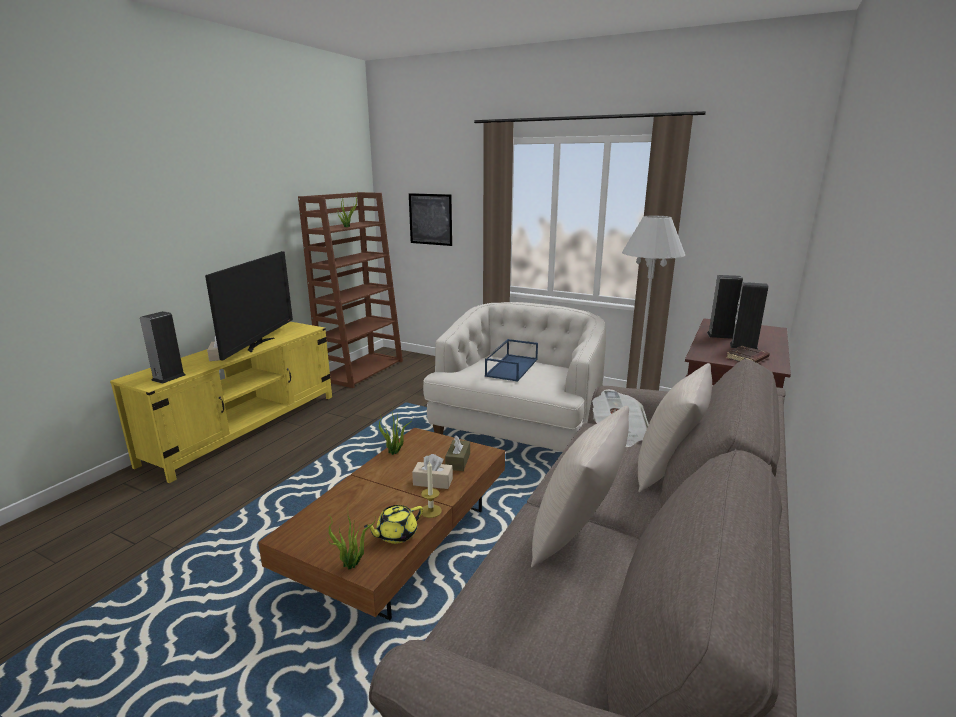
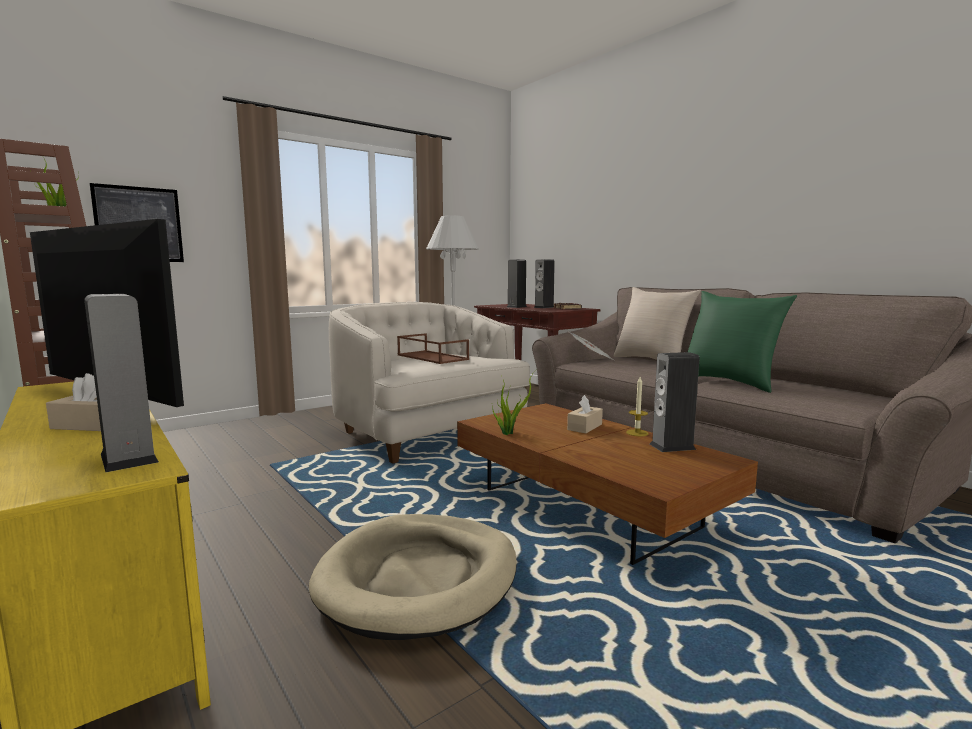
camera: 65 degrees left, 10 degrees down
(272, 499) = (419, 578): none -> beige dog bed
(352, 565) = (719, 464): potted plant -> none
(396, 534) = (672, 446): yellow teapot -> speaker
(458, 461) = (552, 416): brown tissue box -> none
(511, 367) = (431, 357): blue tray -> brown tray
(577, 534) = (729, 382): beige pillow -> green pillow

